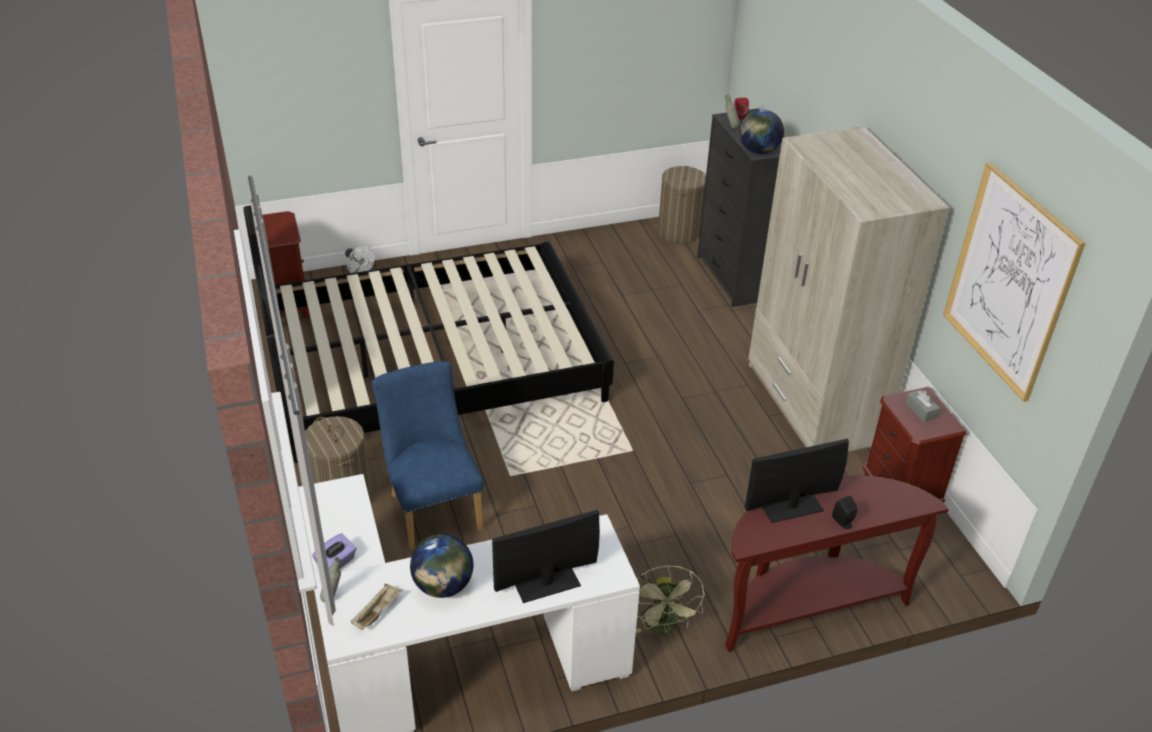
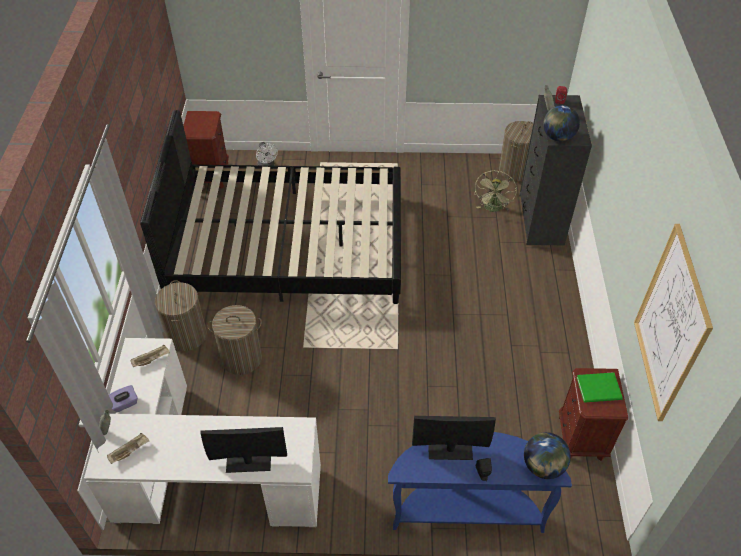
camera: 20 degrees right, 10 degrees up
(348, 503) = (152, 359): none -> beige tray
(433, 507) = (242, 358): blue chair -> laundry basket
(443, 586) = (180, 443): globe -> globe (543, 466)
(663, 627) = (356, 496): green fan -> green fan (493, 209)
(807, 605) = (467, 510): brown console table -> blue console table
(813, 403) = (551, 343): beige wardrobe -> none
(921, 410) = (600, 389): grey tissue box -> green book

